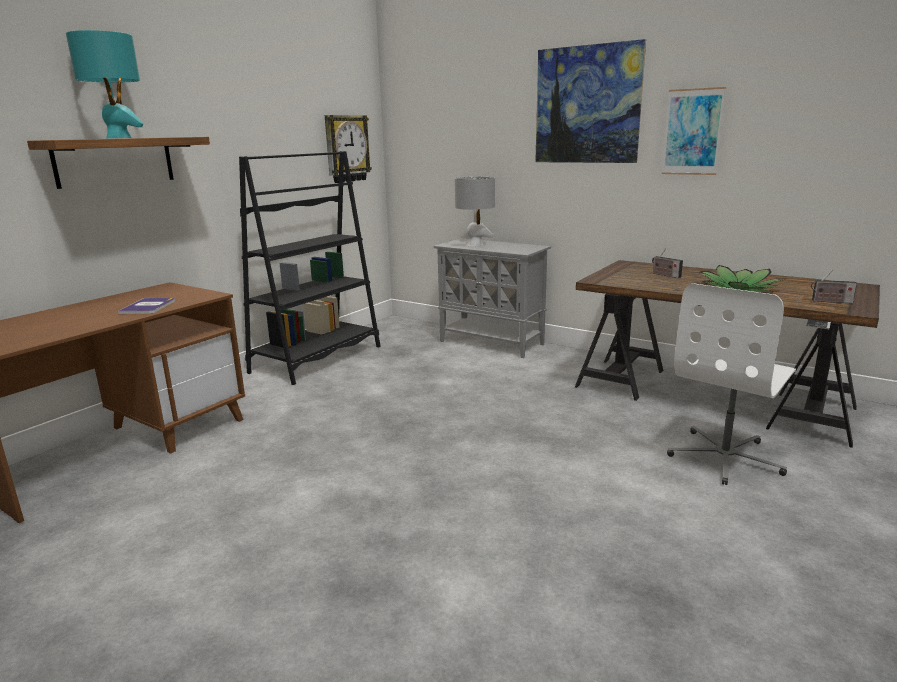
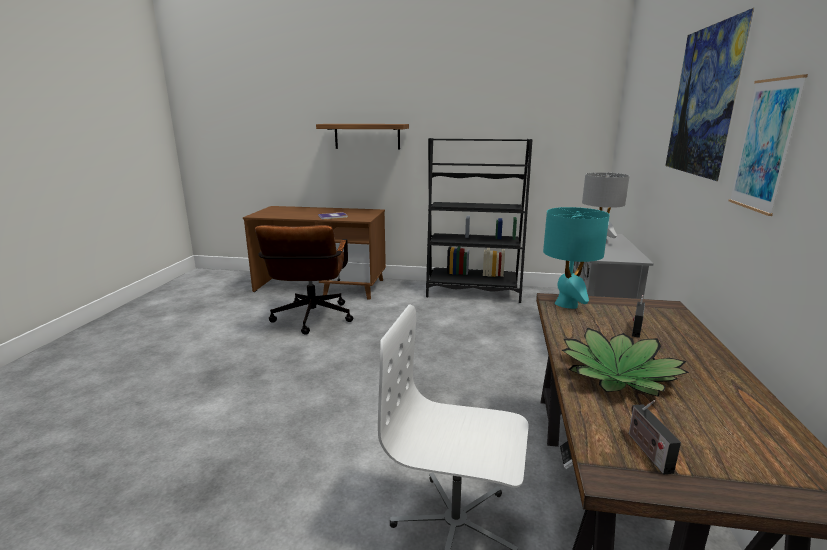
camera: 65 degrees right, 0 degrees up
(119, 138) = (360, 123): turquoise table lamp -> turquoise table lamp (567, 304)
(253, 474) = (311, 320): none -> brown office chair
(346, 148) = (562, 137): wall clock -> none

